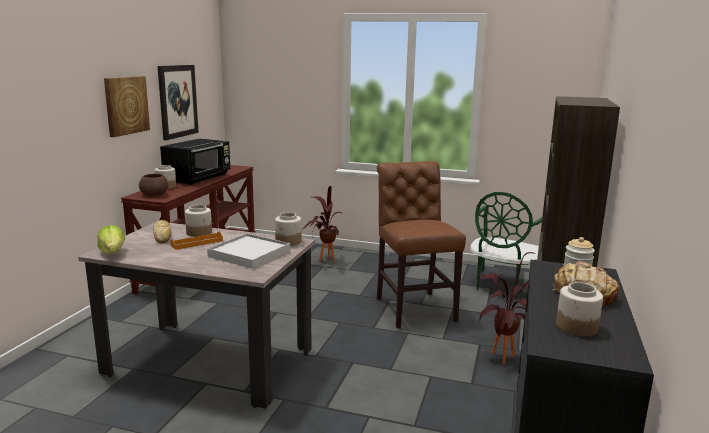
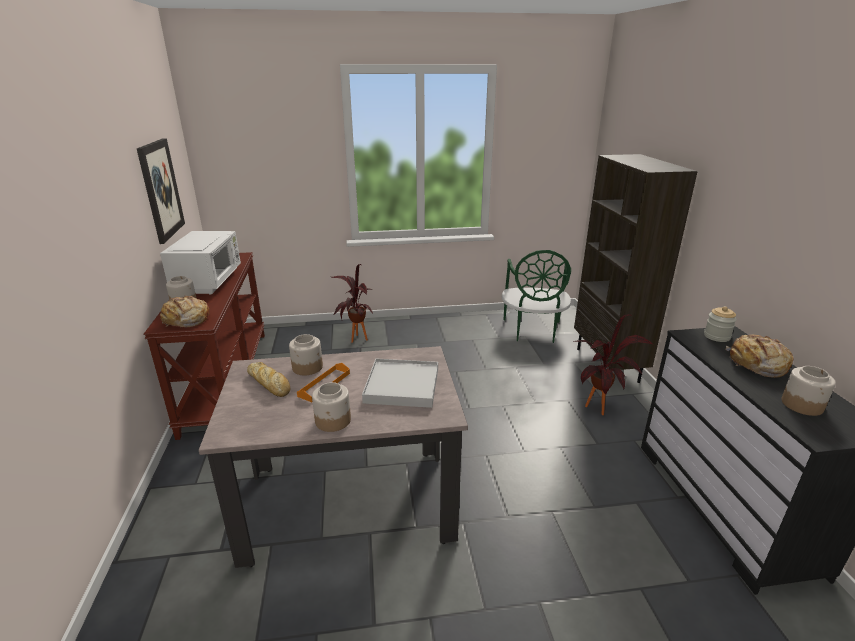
camera: 25 degrees left, 10 degrees up
(113, 253) = (240, 430): lettuce -> none
(126, 105) = (121, 211): picture -> none
(154, 195) = (186, 320): brown bowl -> bread
(199, 178) = (209, 281): black microwave -> white microwave
(288, 242) = (419, 356): jar -> jar (333, 421)
(413, 307) = (483, 375): brown chair -> none

